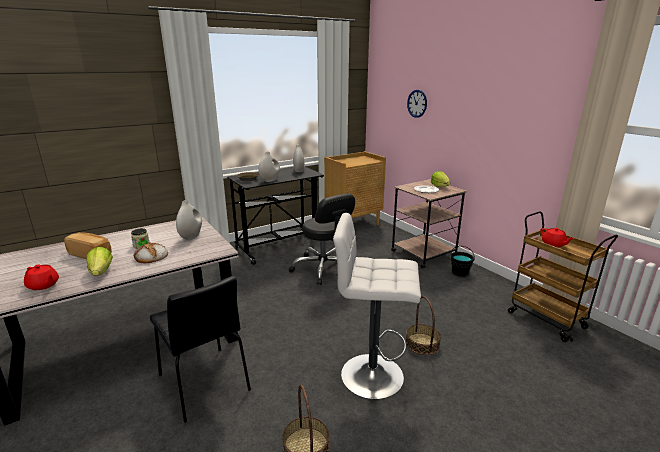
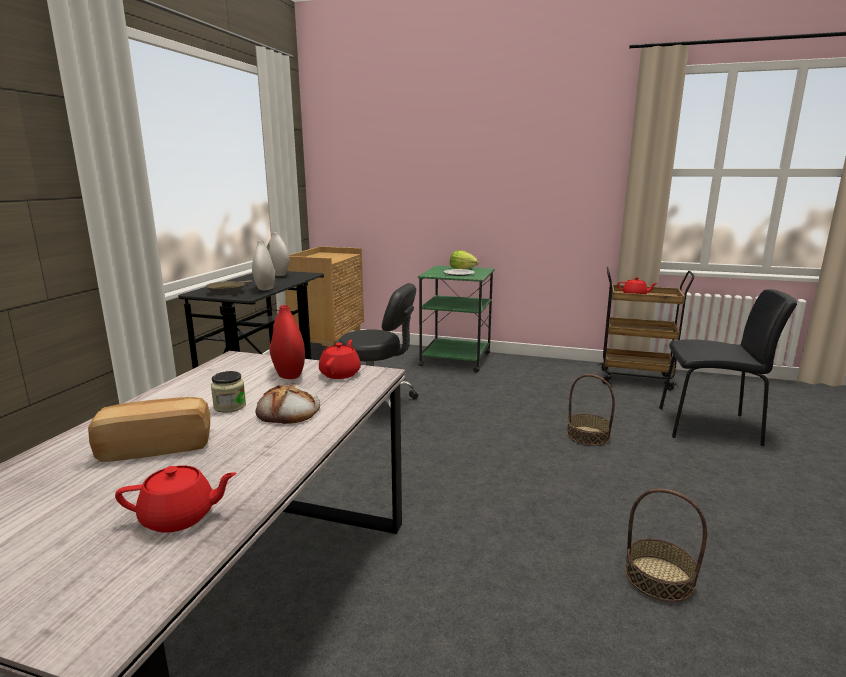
camera: 40 degrees left, 5 degrees down
(101, 272) = (254, 457): lettuce -> none
(191, 236) = (288, 374): white vase -> red vase
(205, 384) = (451, 593): black chair -> black chair (712, 426)
(208, 244) = (340, 373): none -> red teapot
(371, 375) = (596, 482): white stool -> none
(417, 103) = (401, 171): wall clock -> none
(424, 254) = (456, 360): brown cart -> green cart
(460, 272) = (515, 365): black bucket -> none

